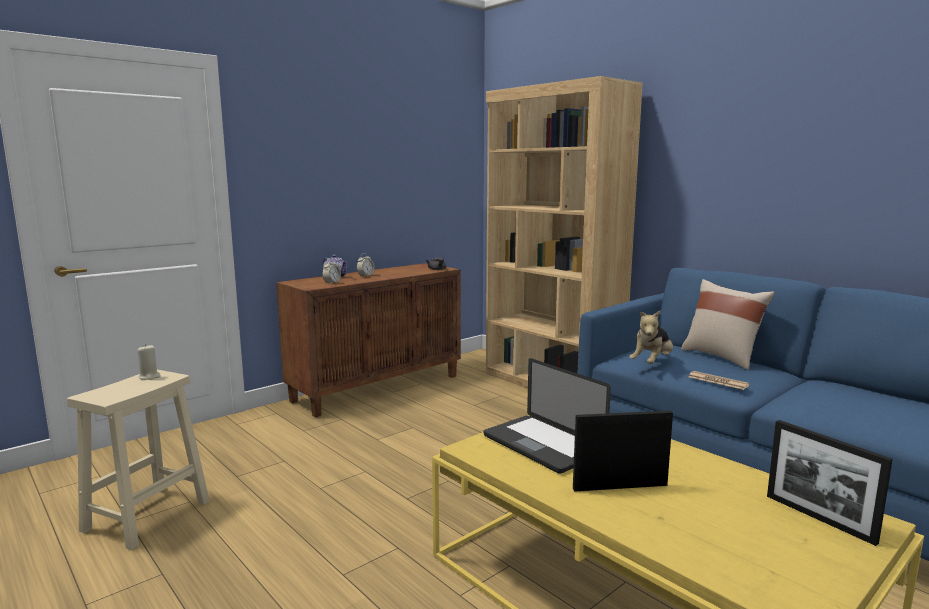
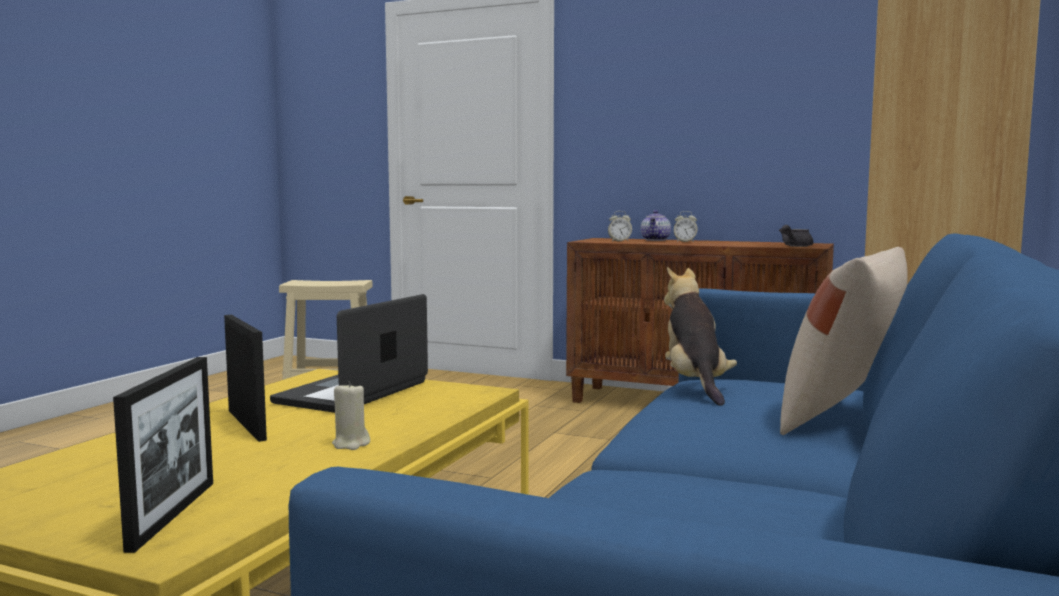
camera: 65 degrees right, 5 degrees down
(149, 377) = (350, 281): beige candle -> beige candle (351, 444)
(652, 363) = (695, 385): plush toy -> plush toy turned 75 degrees clockwise
(718, 381) = (659, 419): newspaper -> none
(819, 518) = (173, 514): picture frame -> picture frame turned 150 degrees clockwise

